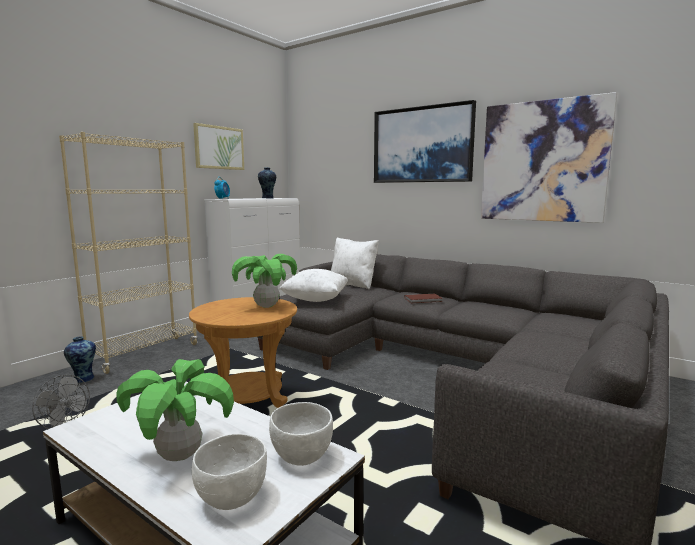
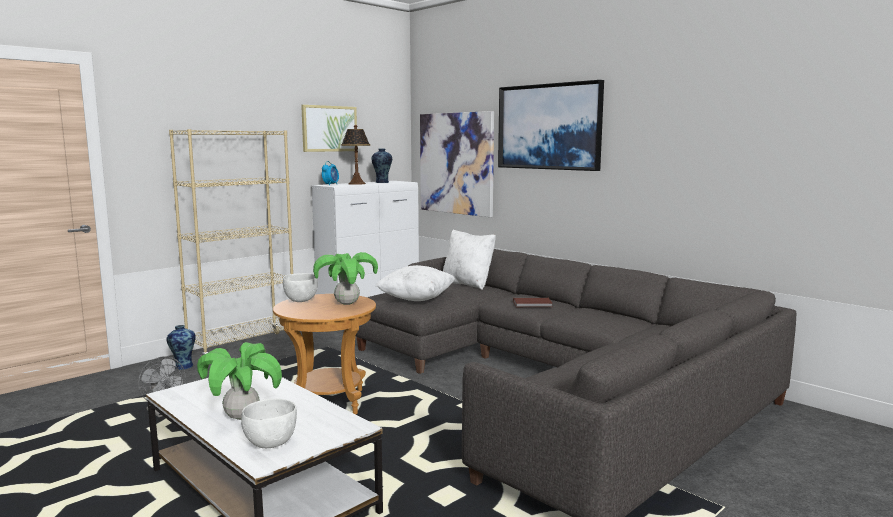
camera: 10 degrees right, 0 degrees up
(246, 198) = (356, 183): none -> table lamp
(301, 456) = (332, 424): white bowl -> white bowl (301, 300)
(543, 161) = (672, 152): picture -> picture (456, 163)

